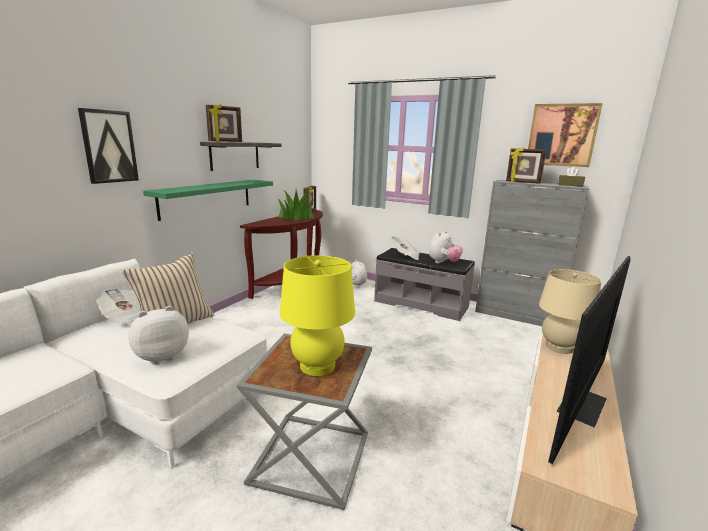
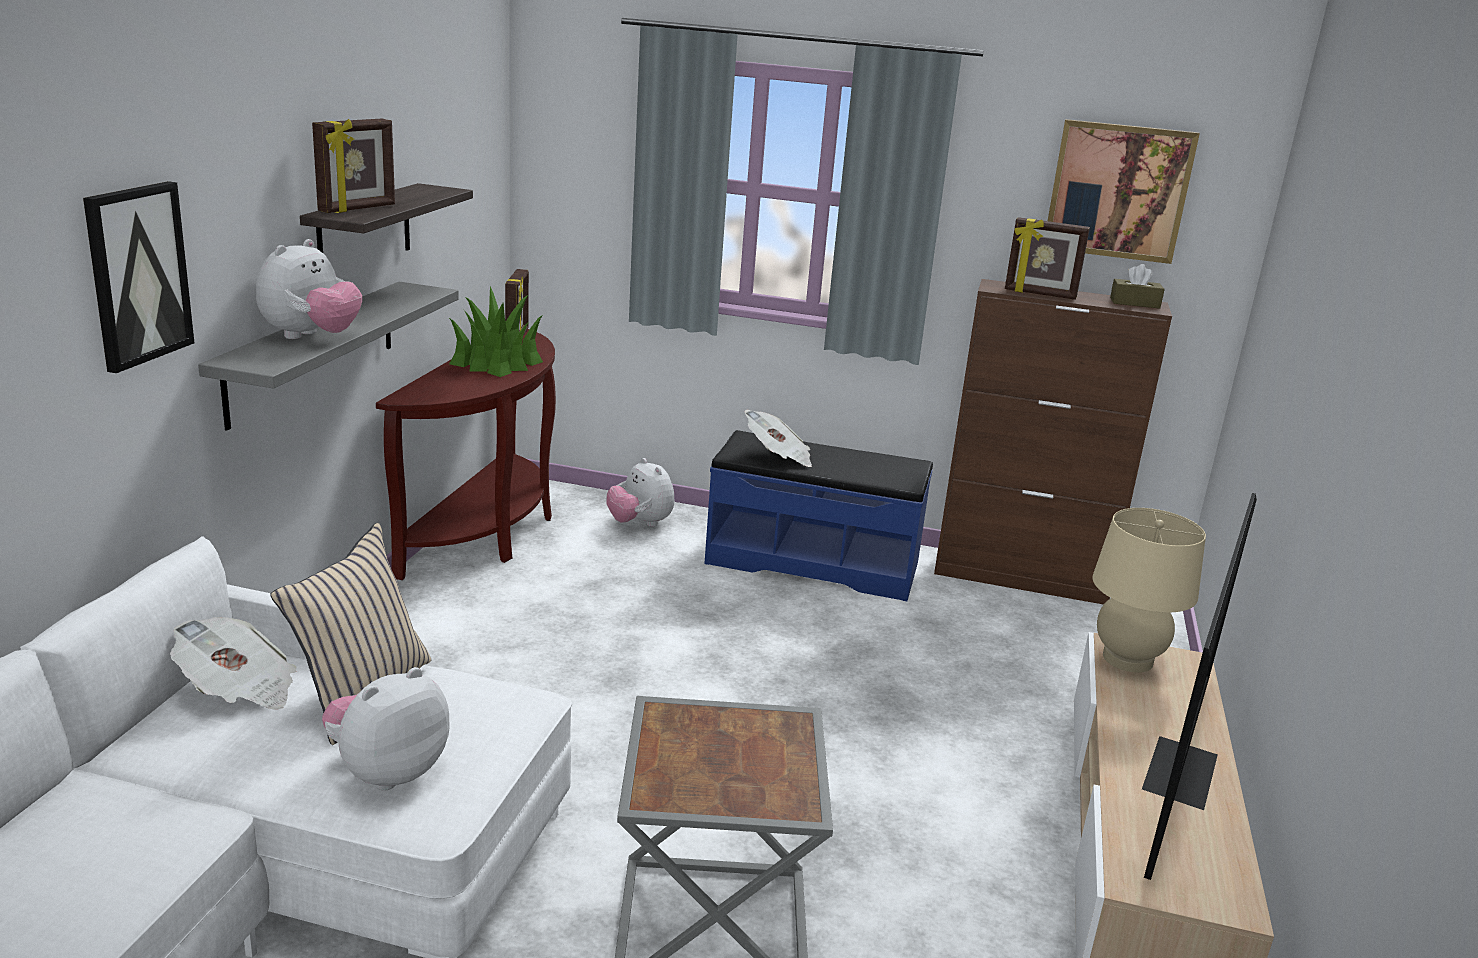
camera: 15 degrees left, 5 degrees up
(207, 198) = (313, 351): green shelf -> grey shelf
(317, 366) = (742, 760): yellow table lamp -> none
(421, 303) = (813, 562): grey bench -> blue bench
(443, 263) = (869, 472): plush toy -> plush toy (311, 337)
(517, 316) = (1021, 578): grey cabinet -> brown cabinet

